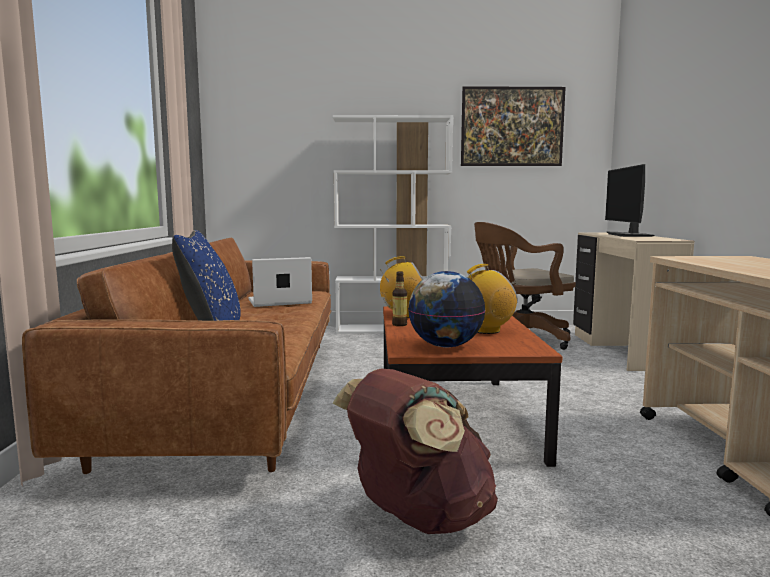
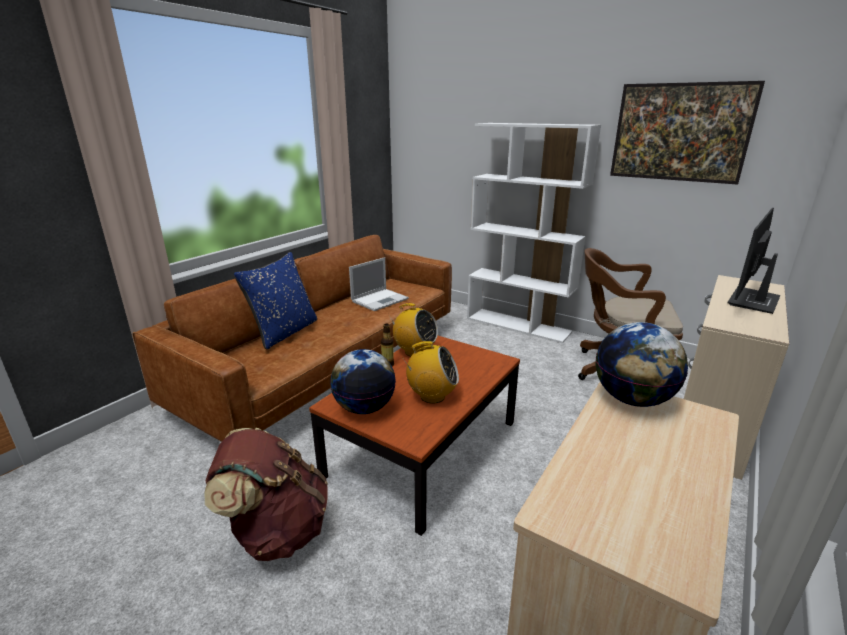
camera: 35 degrees right, 15 degrees up
(278, 301) = (380, 300): laptop -> laptop turned 120 degrees clockwise
(693, 258) = (632, 399): none -> globe

